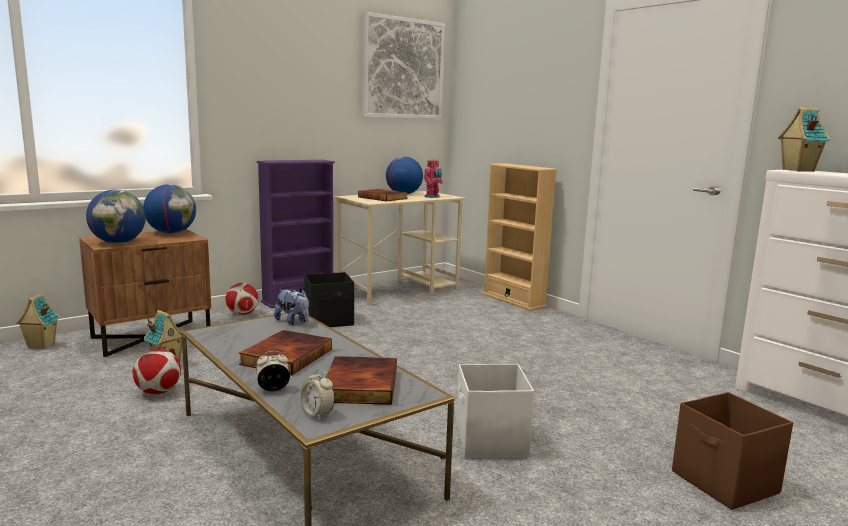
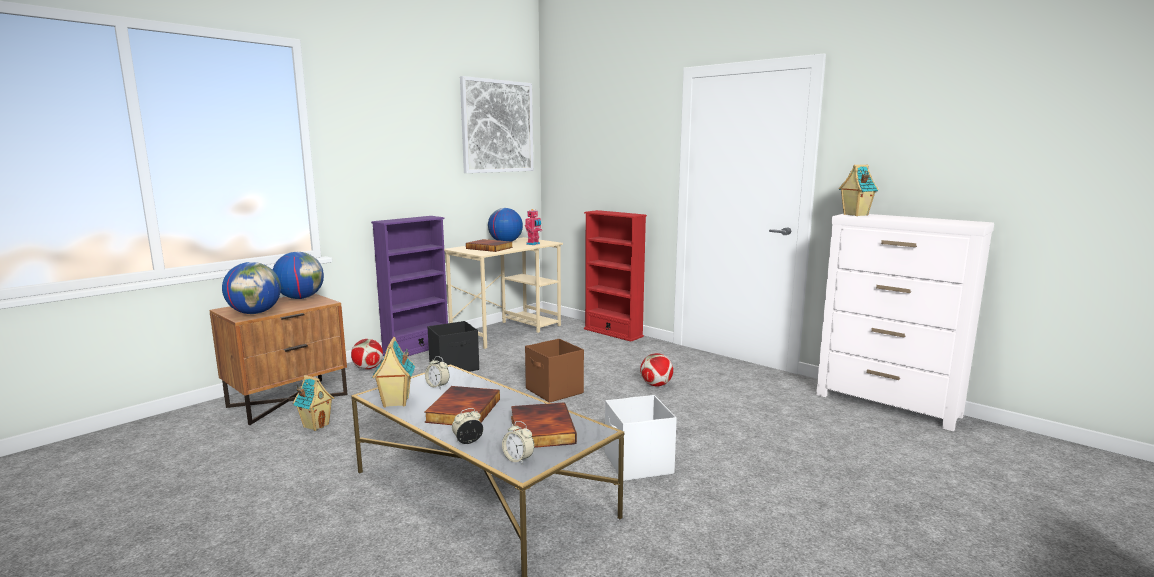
camera: 10 degrees left, 0 degrees up
(40, 345) = (176, 420): toy house -> toy house (395, 403)
(158, 392) = (321, 453): football -> football (656, 385)
(273, 330) = (437, 386): none -> alarm clock
(293, 322) = (451, 376): plush toy -> none
(513, 300) = (613, 333): beige bookcase -> red bookcase
(725, 483) = (830, 475): brown storage box -> brown storage box (554, 391)

